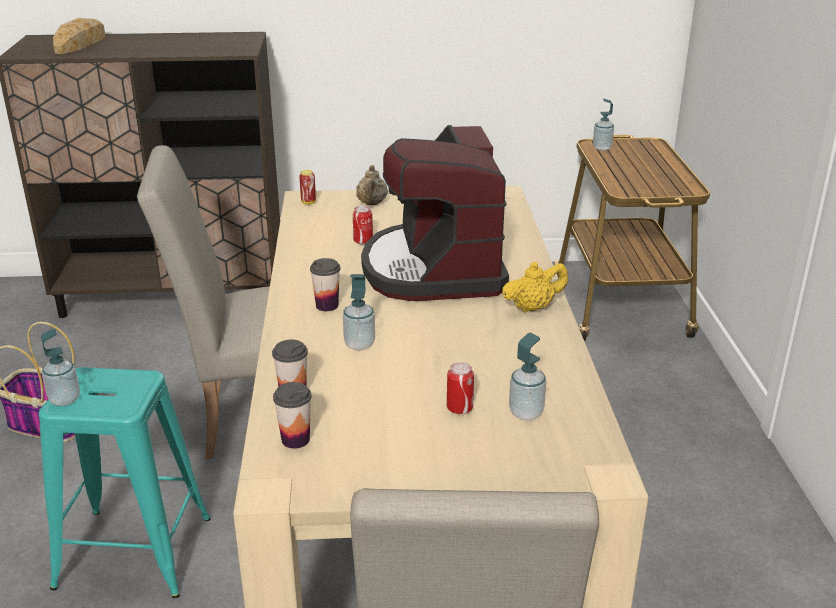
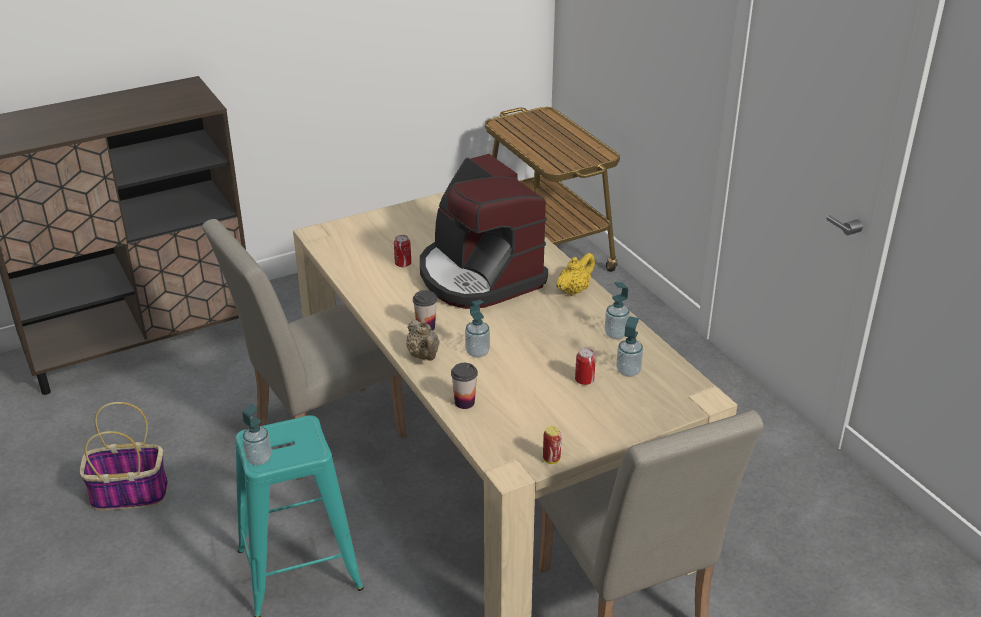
camera: 25 degrees left, 5 degrees up
(80, 44) = (33, 124): bread -> none
(295, 439) = (496, 434): cup -> none
(308, 202) = (324, 237): can -> can (551, 459)
(372, 204) = (378, 226): beige teapot -> beige teapot (424, 356)
(602, 148) = (509, 126): soap dispenser -> soap dispenser (616, 334)

